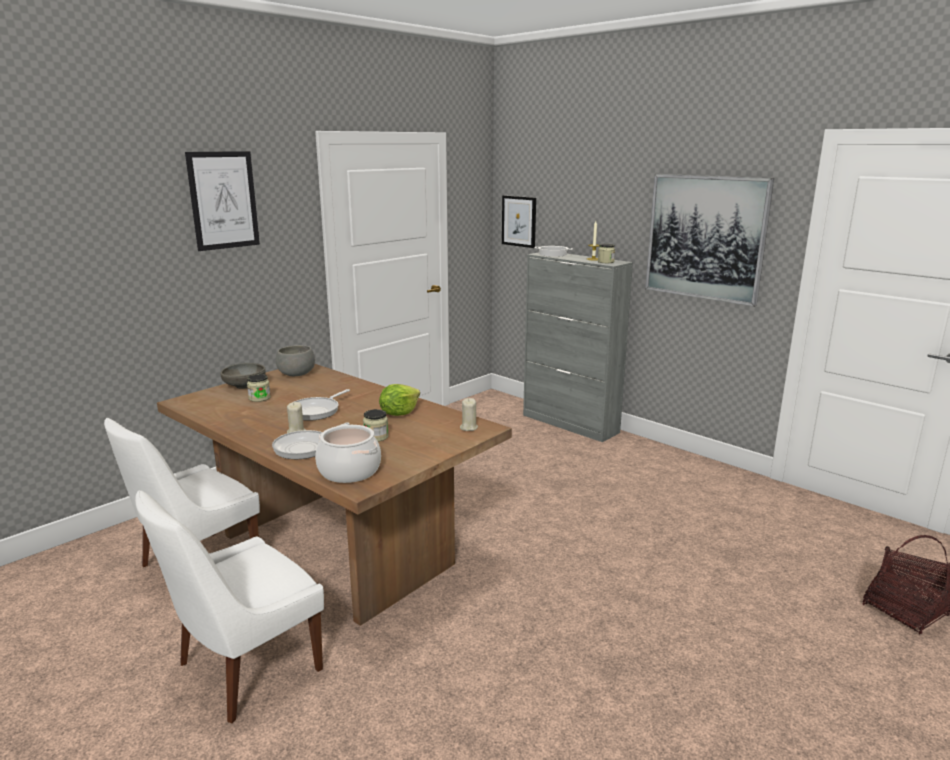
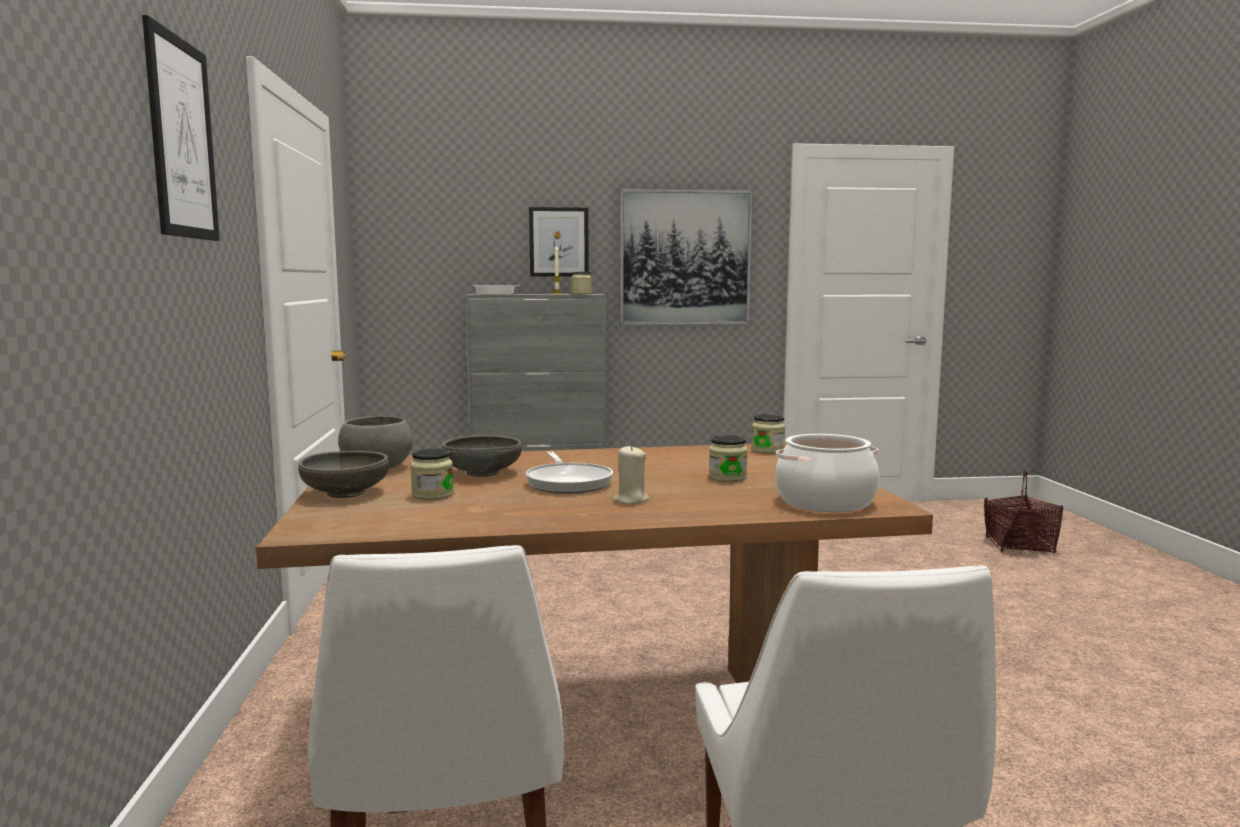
camera: 50 degrees left, 10 degrees down
(306, 447) = (702, 505): frying pan -> none
(312, 392) = (482, 473): none -> grey bowl
(399, 413) = (664, 460): lettuce -> none
(468, 427) = (768, 450): beige candle -> jar
(519, 221) = (408, 259): picture -> picture (559, 242)

